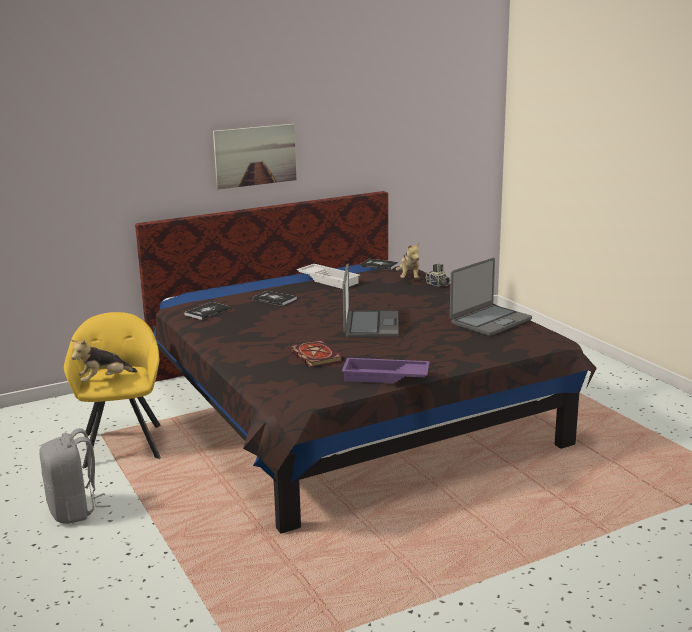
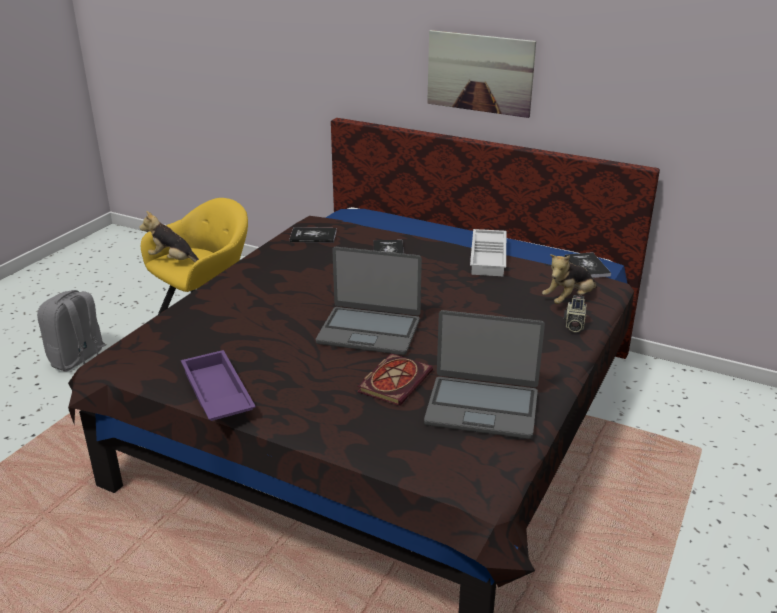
camera: 55 degrees right, 10 degrees up
(314, 356) = (244, 331): book -> book (395, 380)
(370, 325) = (369, 331): laptop -> laptop turned 45 degrees clockwise

